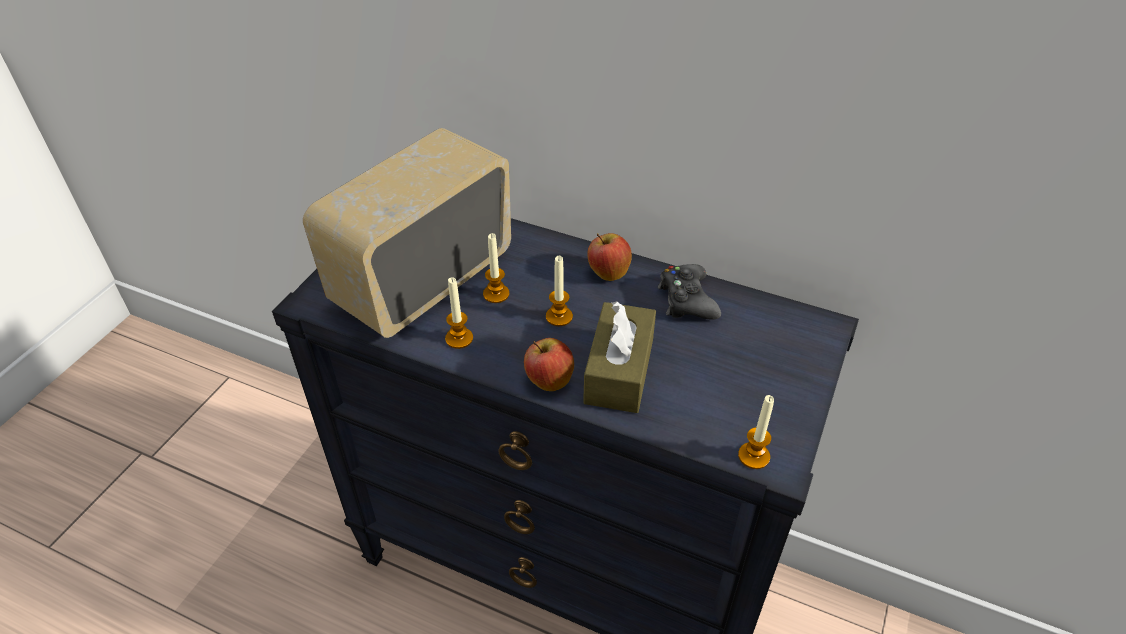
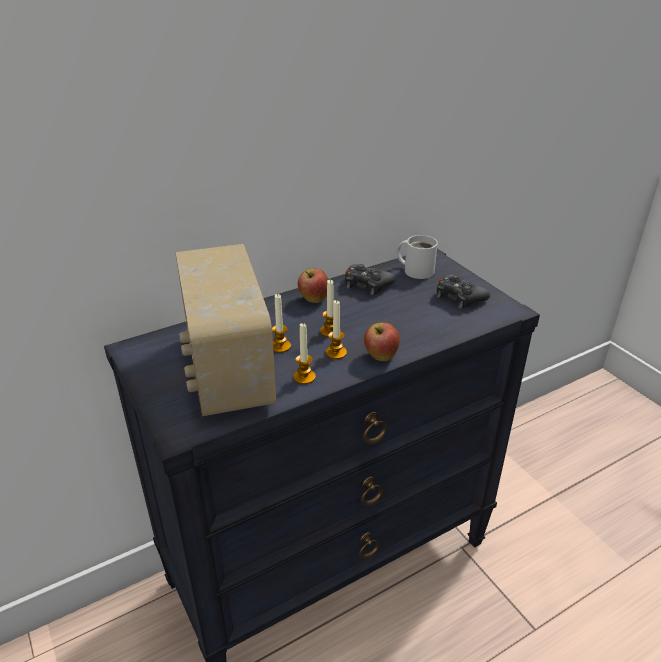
camera: 55 degrees left, 10 degrees down
(619, 371) = (398, 329): brown tissue box -> none
(753, 397) = (459, 297): none -> black game controller
(753, 456) = (499, 314): candle -> candle (336, 353)
(773, 328) = (416, 270): none -> white mug

